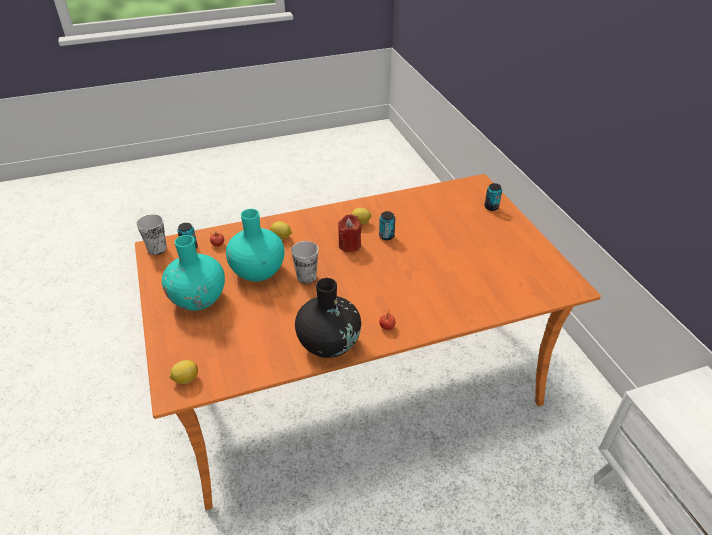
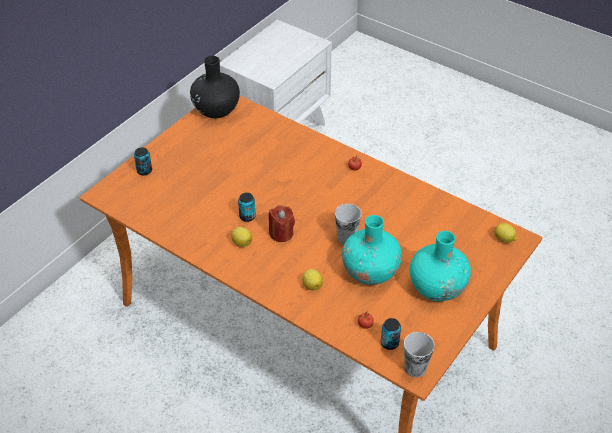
camera: 125 degrees left, 5 degrees up
(328, 343) = (399, 188): black vase -> black vase (216, 110)

